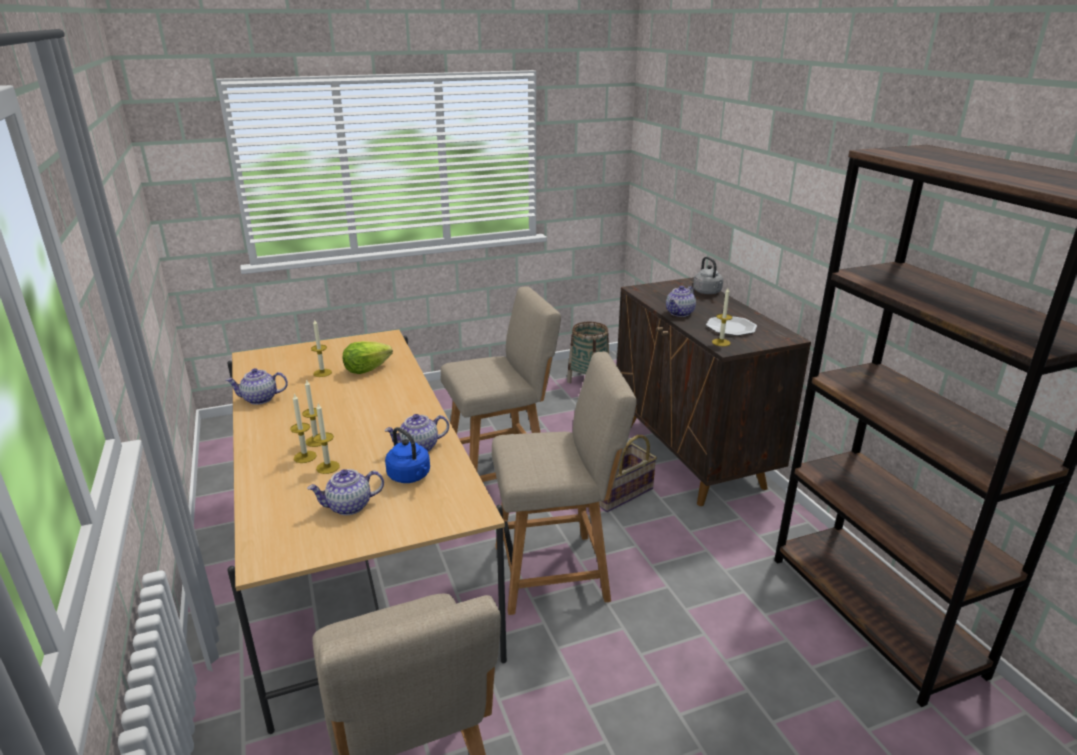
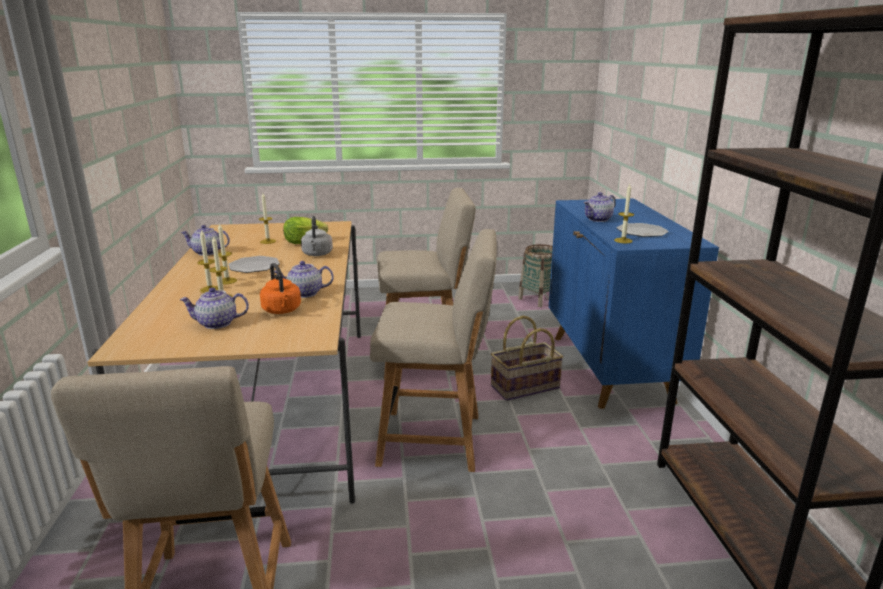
camera: 15 degrees right, 5 degrees down
(332, 413) = (254, 266): none -> plate
(410, 476) = (282, 311): blue kettle -> orange kettle
(692, 457) = (610, 368): brown cabinet -> blue cabinet
(708, 292) = (637, 208): grey kettle -> grey kettle (317, 254)

